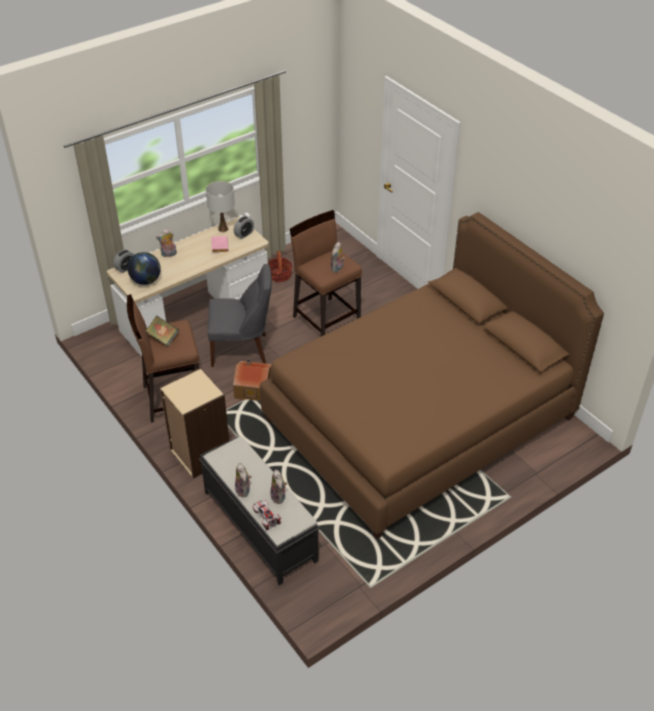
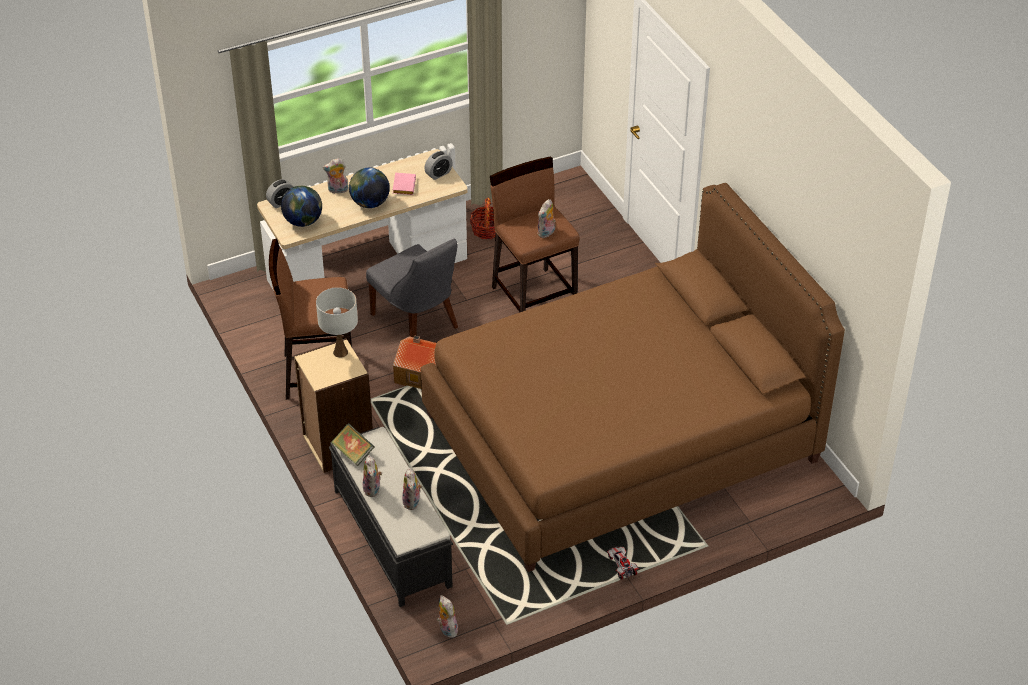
camera: 10 degrees right, 0 degrees up
(163, 338) = (310, 296): book -> book (353, 453)
(196, 261) = (370, 203): none -> globe
(223, 229) = (413, 163): white table lamp -> white table lamp (341, 352)
(242, 350) = (417, 323): grey chair -> grey chair turned 45 degrees clockwise
(266, 518) = (392, 523): toy car -> toy car (621, 566)
(322, 599) = (446, 629): none -> plush toy

